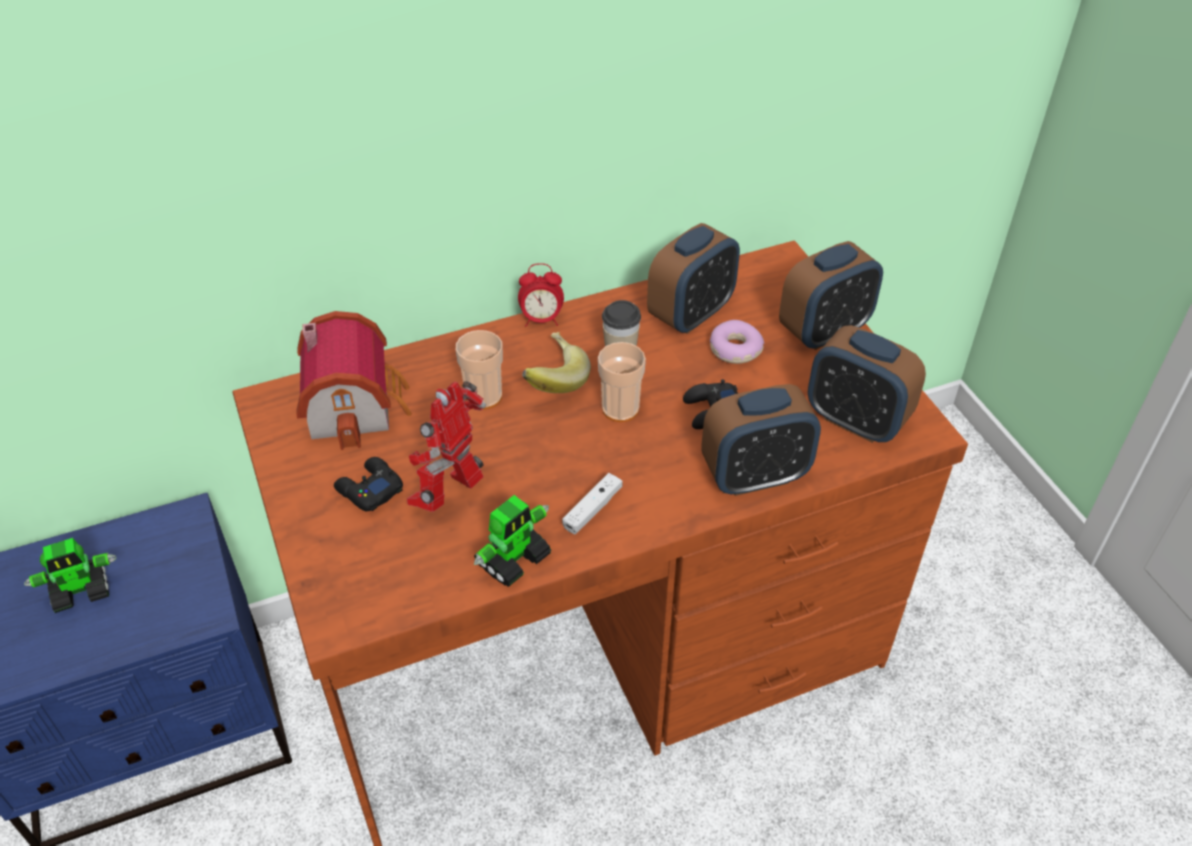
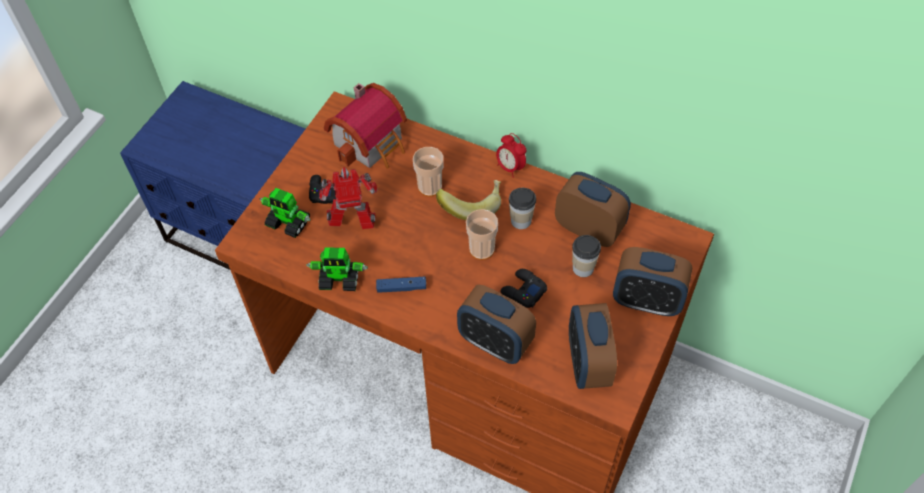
camera: 50 degrees right, 10 degrees up
(82, 591) = (222, 139): toy robot -> toy robot (288, 223)
(592, 509) = (401, 288): white game controller -> blue game controller
(691, 314) = (589, 228): alarm clock -> alarm clock turned 150 degrees counterclockwise
(735, 349) = (583, 268): donut -> cup

